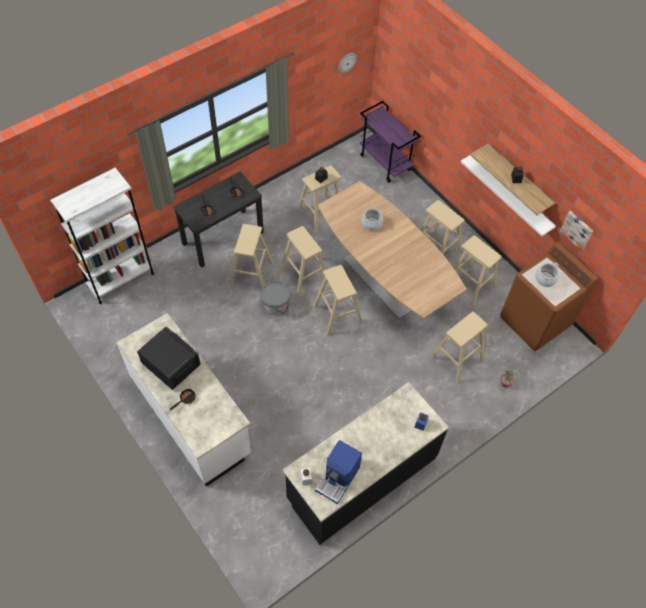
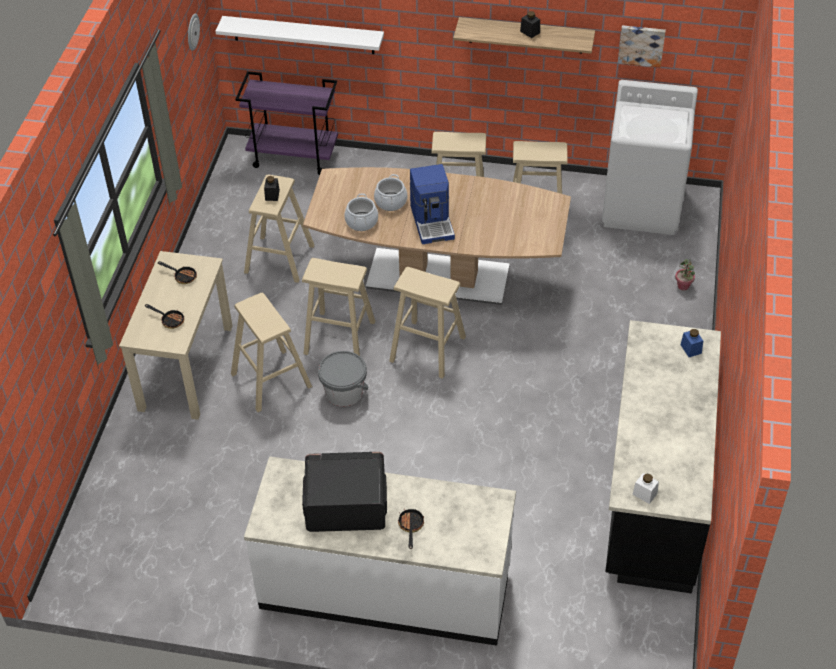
camera: 40 degrees left, 10 degrees down
(120, 279) = (102, 511): white bookcase -> none
(223, 237) = (186, 367): black desk -> beige desk
(338, 478) = (677, 466): coffee machine -> coffee machine (433, 221)
(456, 359) = (608, 299): beige stool -> none
(511, 194) = (522, 65): white shelf -> white shelf (303, 35)
(535, 321) = (642, 206): brown washing machine -> white washing machine
(545, 279) = (645, 125): cooking pot -> cooking pot (361, 222)

